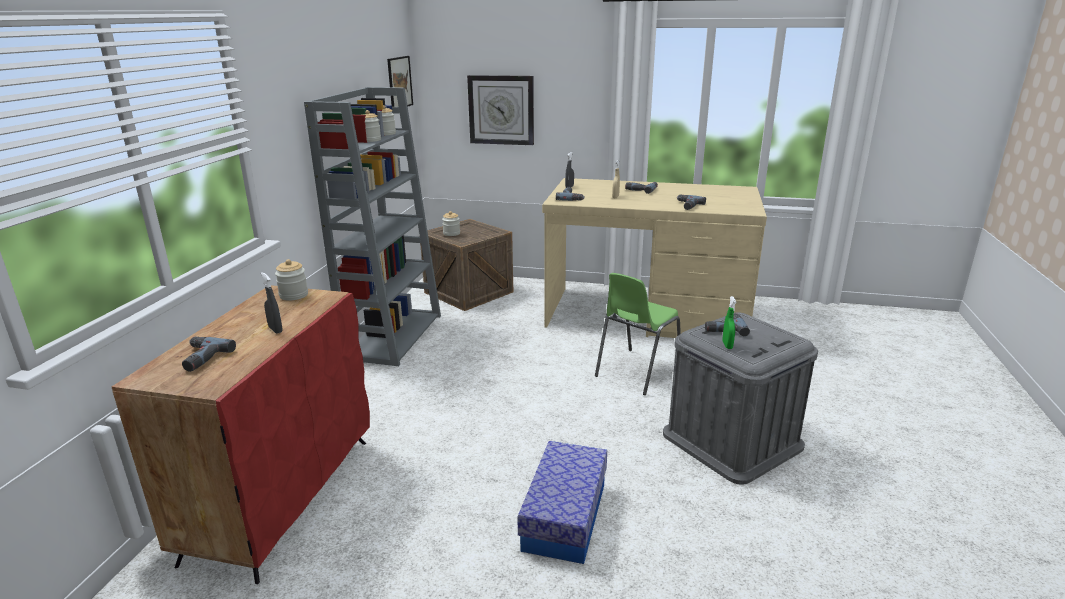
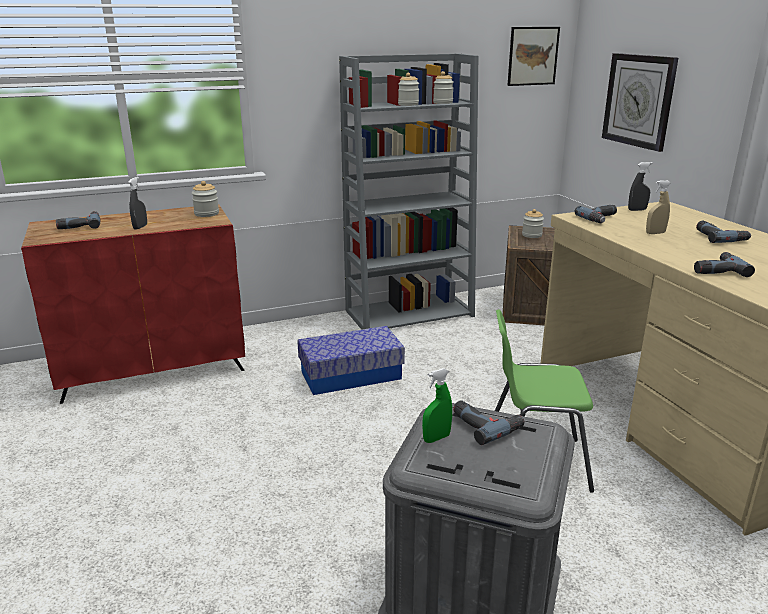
camera: 55 degrees right, 0 degrees up
(564, 516) = (220, 509): storage box -> storage box (351, 375)

